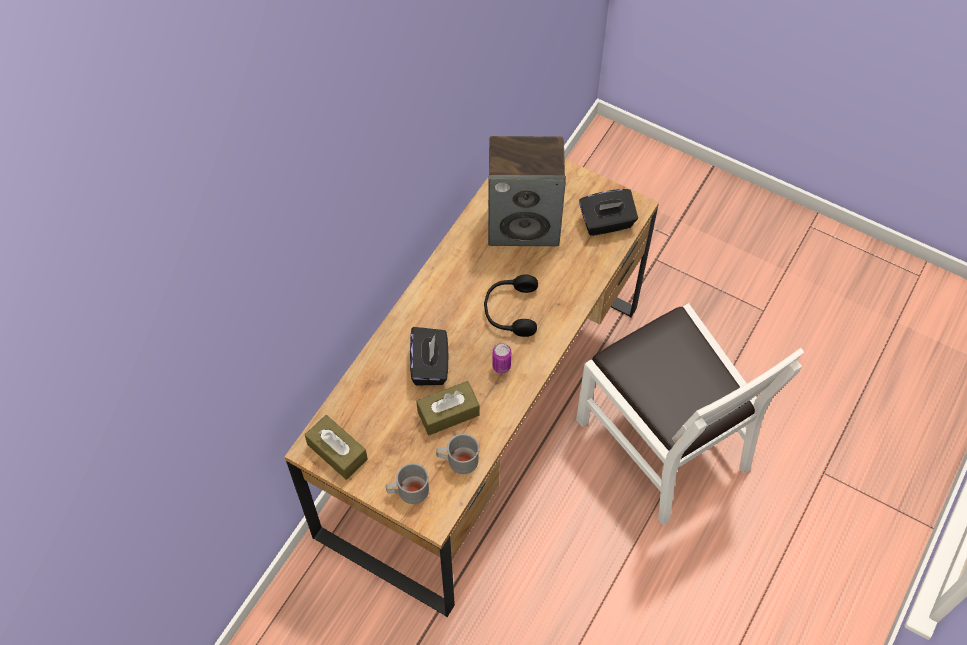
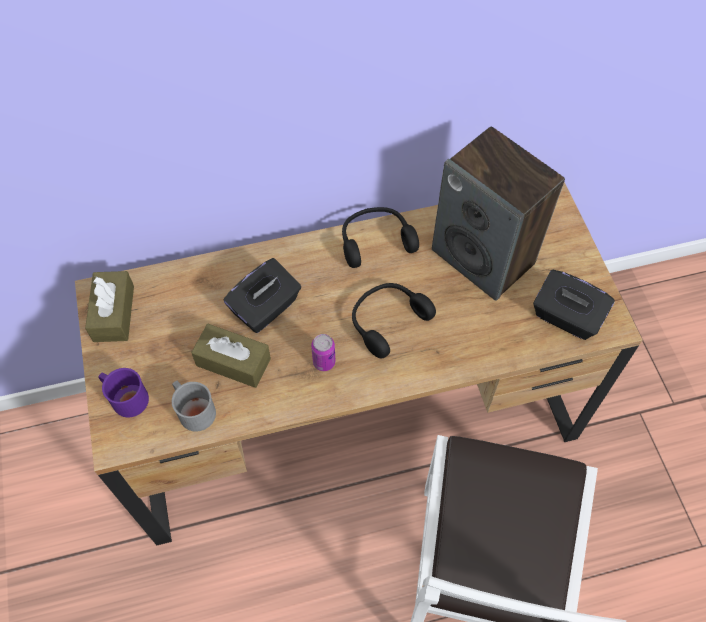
camera: 45 degrees right, 0 degrees up
(408, 491) = (125, 397): grey mug -> purple mug
(449, 268) = (375, 241): none -> black headphones

